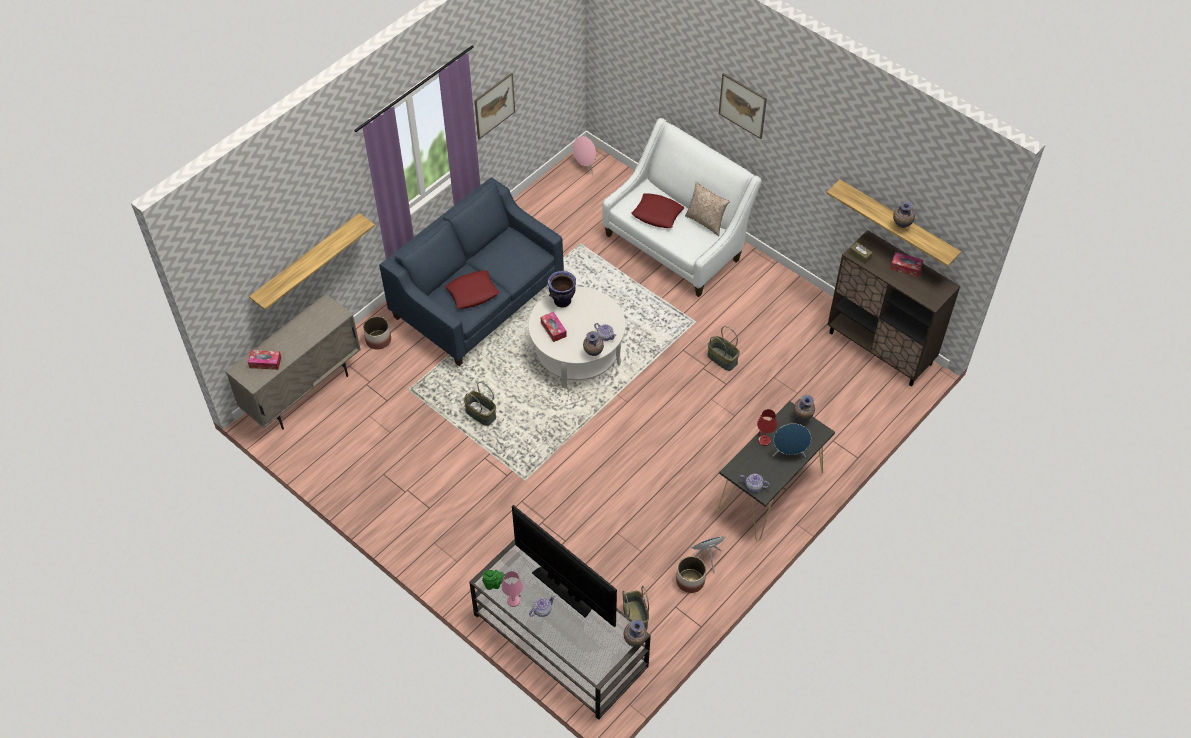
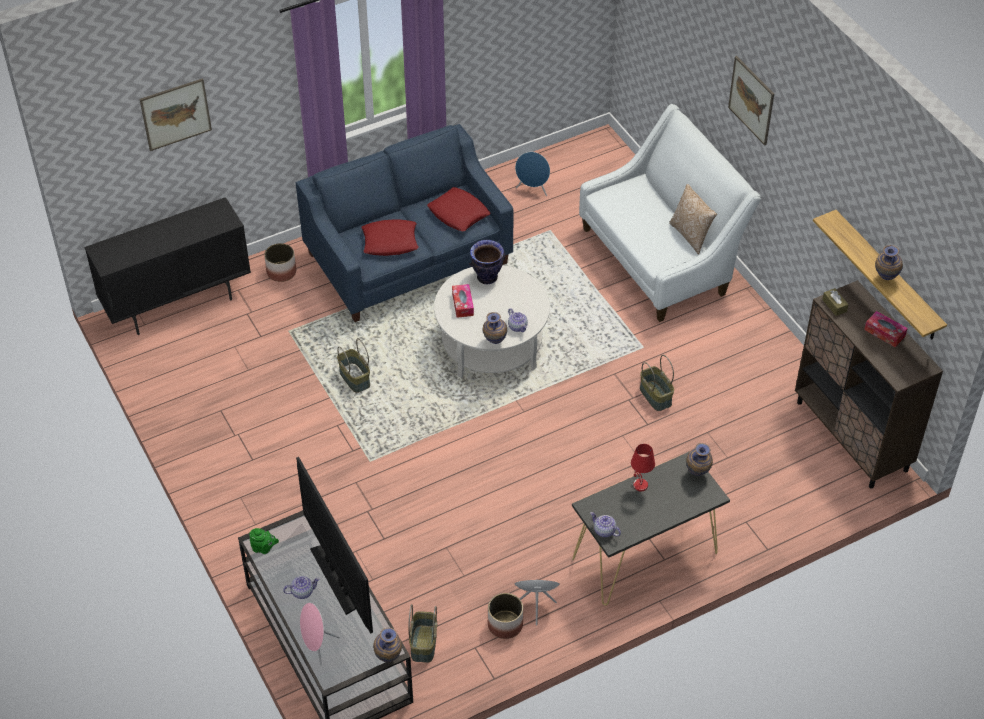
camera: 20 degrees right, 5 degrees down
(265, 362) = (129, 249): tissue box -> none
(304, 392) = (178, 304): beige cabinet -> black cabinet
(307, 262) = (206, 152): shelf -> none
(494, 105) = (479, 41): picture -> picture (176, 114)
(513, 601) = (276, 572): pink table lamp -> none
(585, 167) = (593, 152): pink speaker -> pink speaker (317, 647)
(657, 214) = (638, 213): red pillow -> red pillow (459, 213)
(789, 453) = (663, 507): blue speaker -> blue speaker (533, 189)

